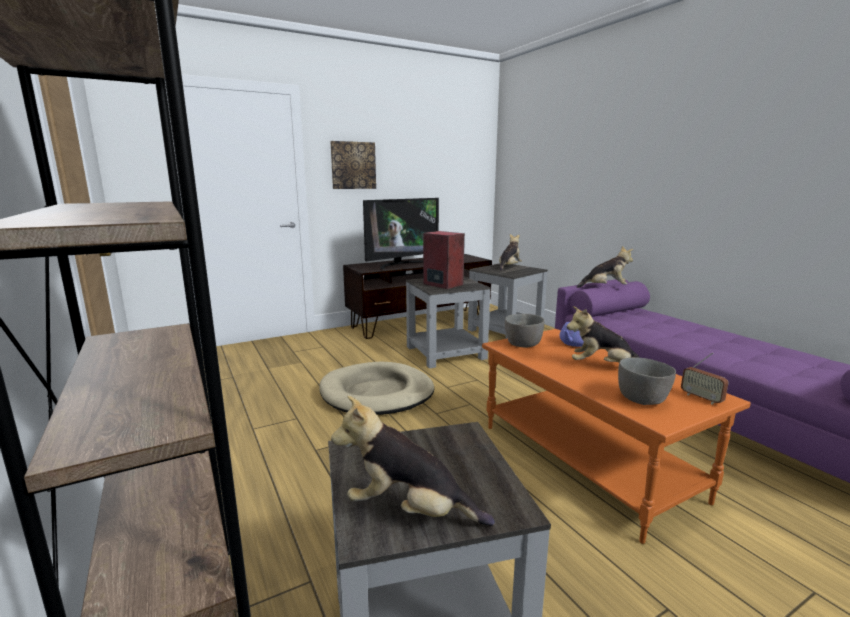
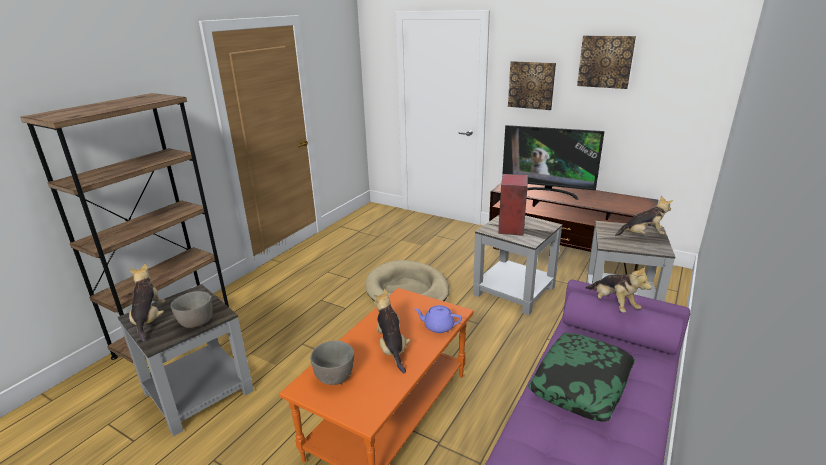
camera: 60 degrees right, 10 degrees up
(413, 141) = (605, 61): none -> picture
(522, 344) = (410, 304): grey bowl -> grey bowl (196, 322)
(667, 331) = (581, 383): none -> pillow
(701, 398) = (357, 407): radio -> none

